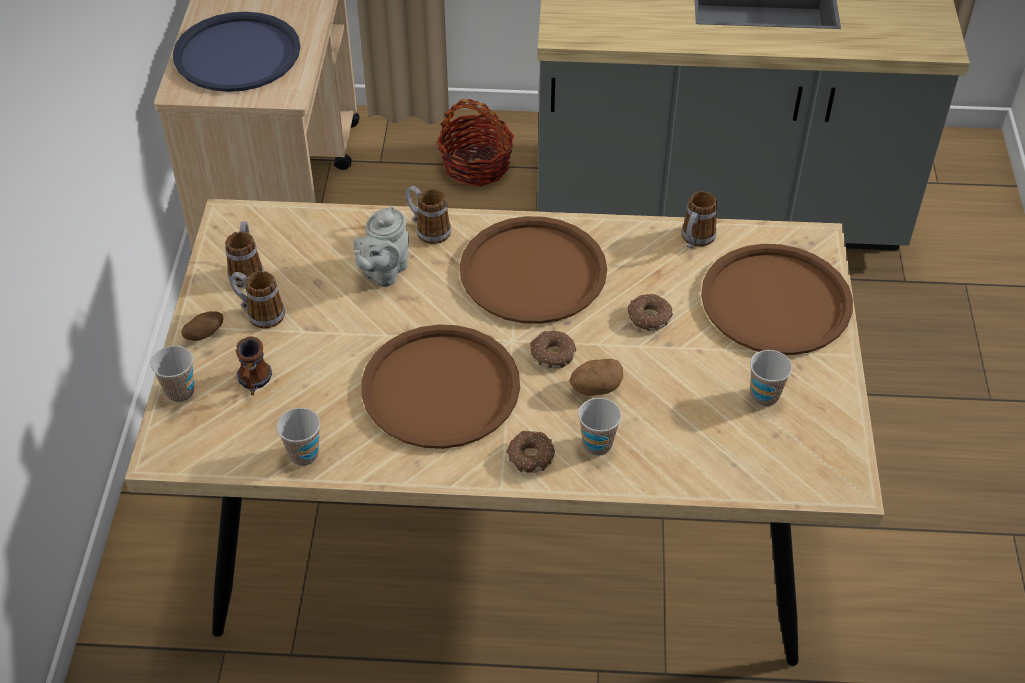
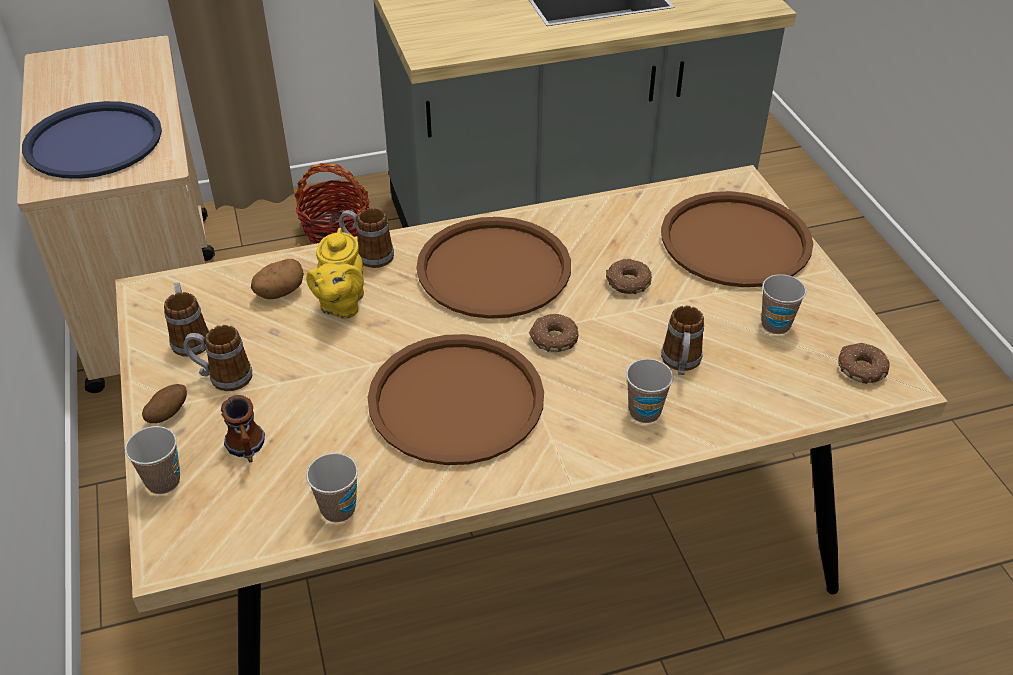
camera: 20 degrees left, 5 degrees down
(383, 272) = (341, 305): grey teapot -> yellow teapot
(530, 456) = (584, 441): donut -> donut (861, 368)
(595, 388) = (613, 359): potato -> potato (279, 292)
(695, 240) = (632, 207): mug -> mug (681, 364)

